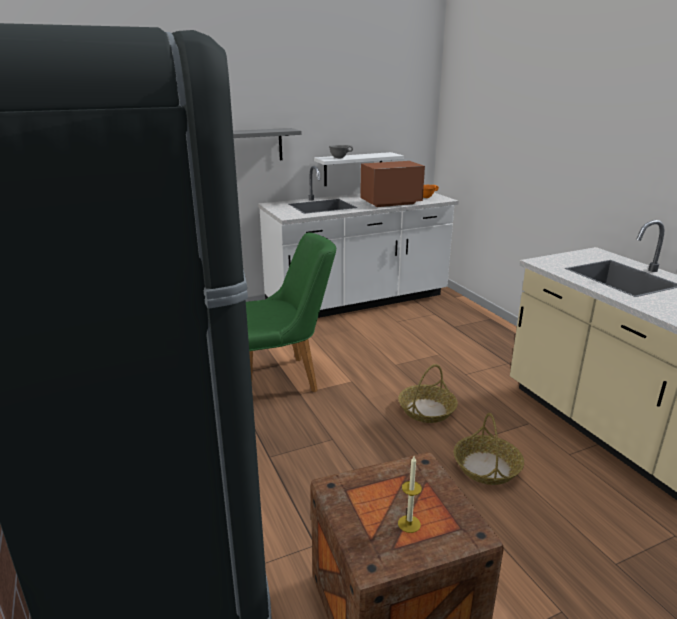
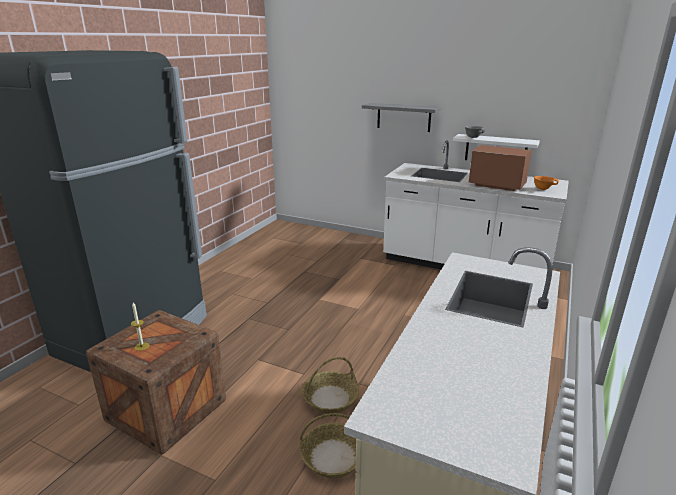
camera: 50 degrees right, 0 degrees up
(284, 378) = (328, 287): green chair -> none
(426, 410) = (365, 349): basket -> basket (332, 457)

